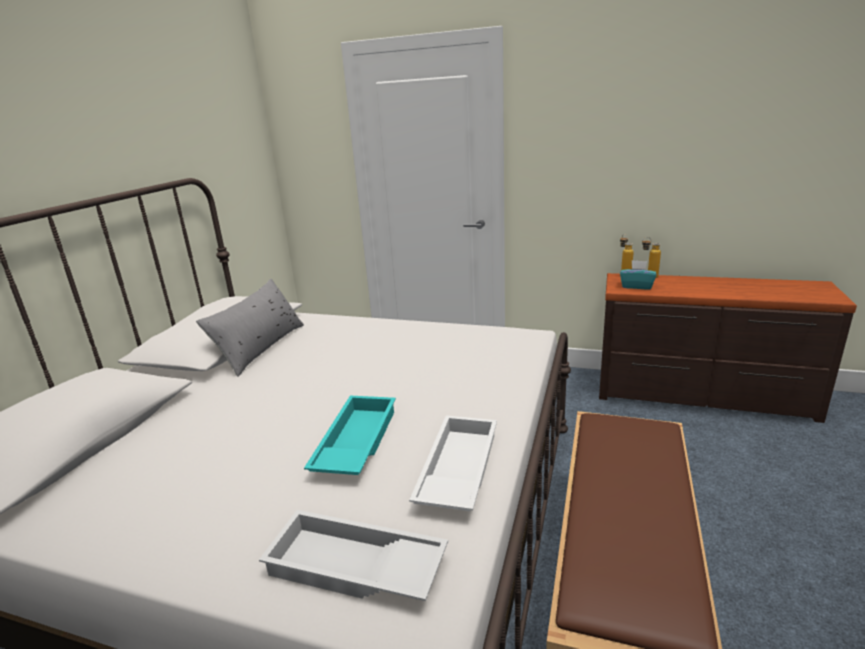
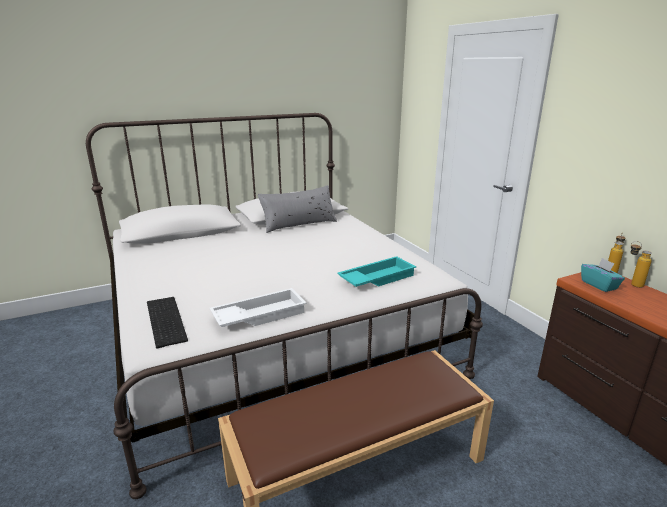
camera: 45 degrees right, 0 degrees up
(354, 443) = (249, 281): turquoise tray -> turquoise tray (377, 278)
(354, 569) = (164, 320): white tray -> keyboard

